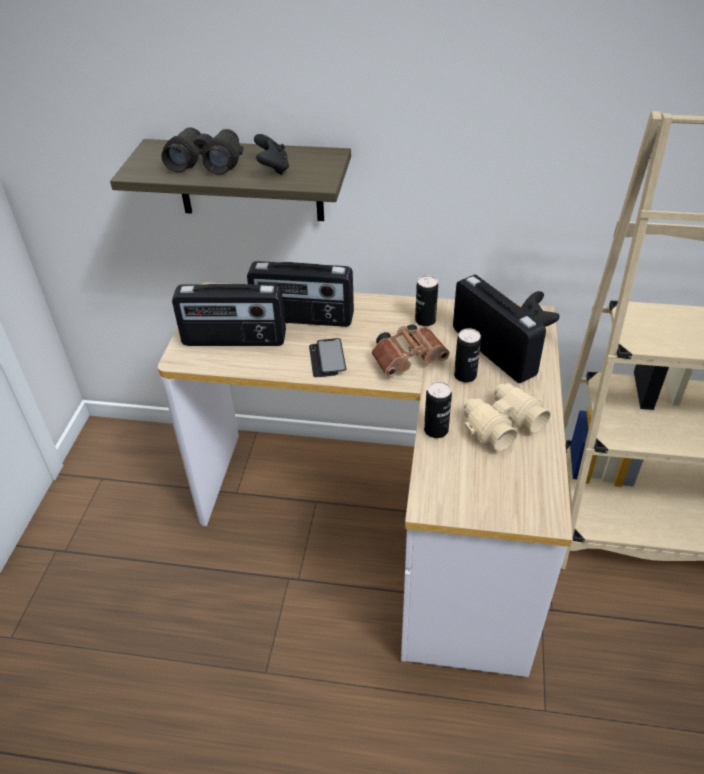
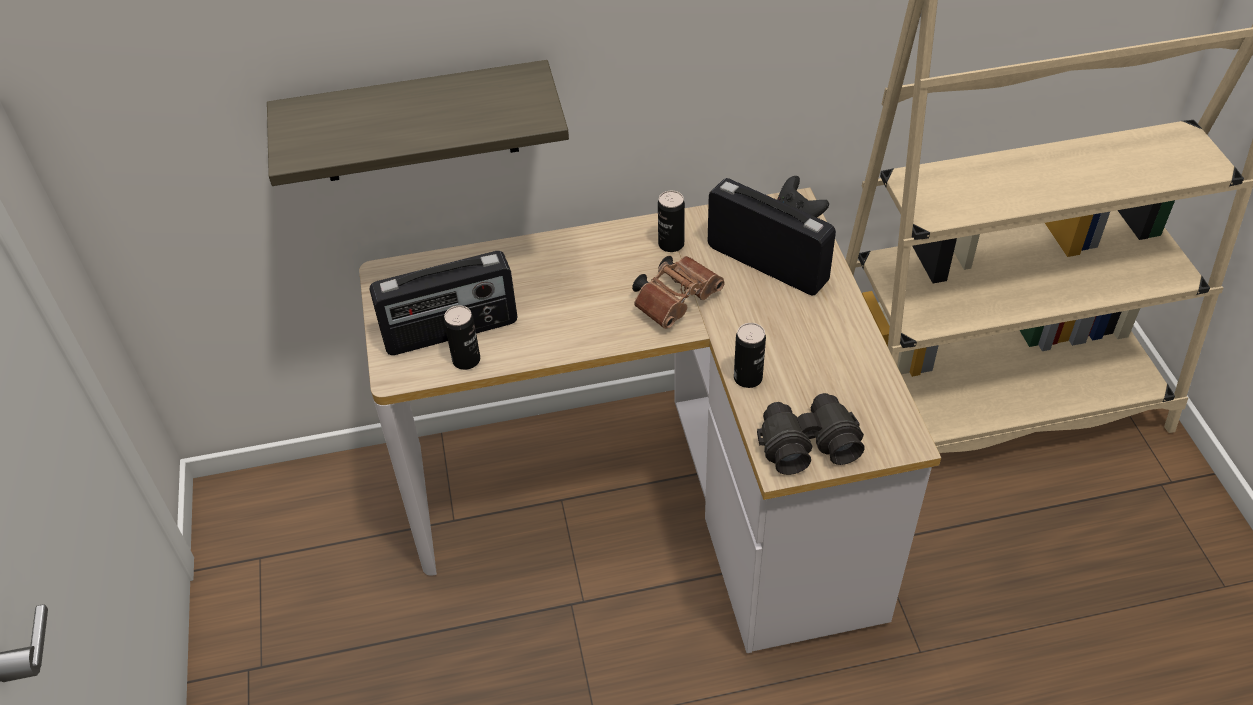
camera: 20 degrees left, 5 degrees up
(205, 162) = (377, 120): black binoculars -> black binoculars (807, 442)
(273, 169) = (470, 111): black game controller -> none
(303, 318) = (522, 280): radio -> none
(327, 359) = (579, 325): phone -> none
(465, 375) = (749, 302): can -> can (466, 360)
(501, 424) = (815, 351): beige binoculars -> none

